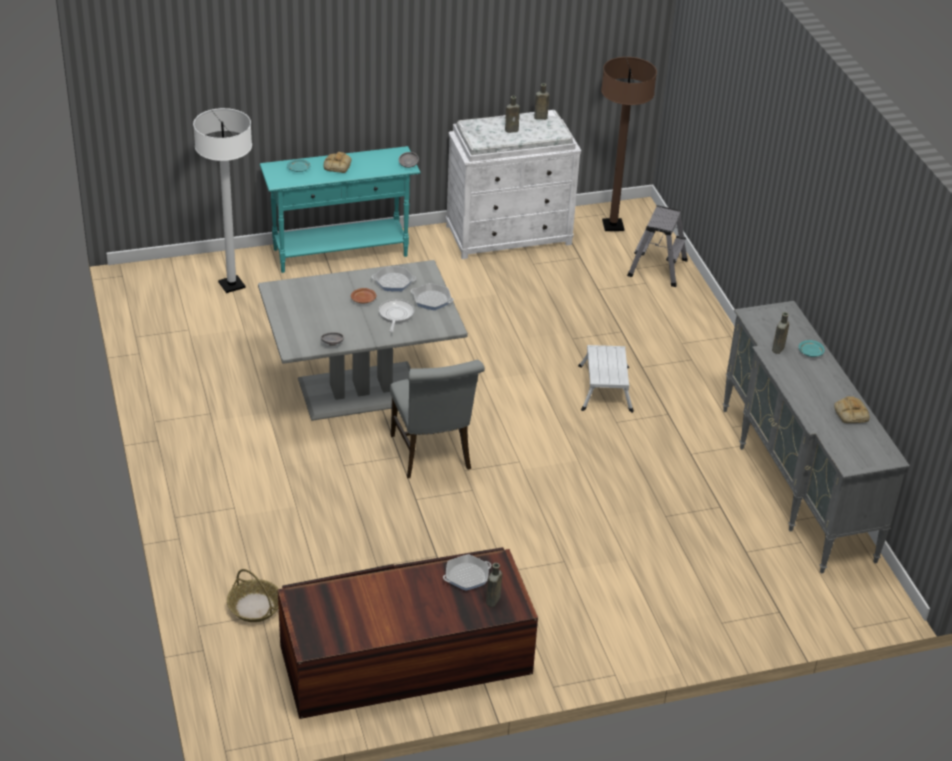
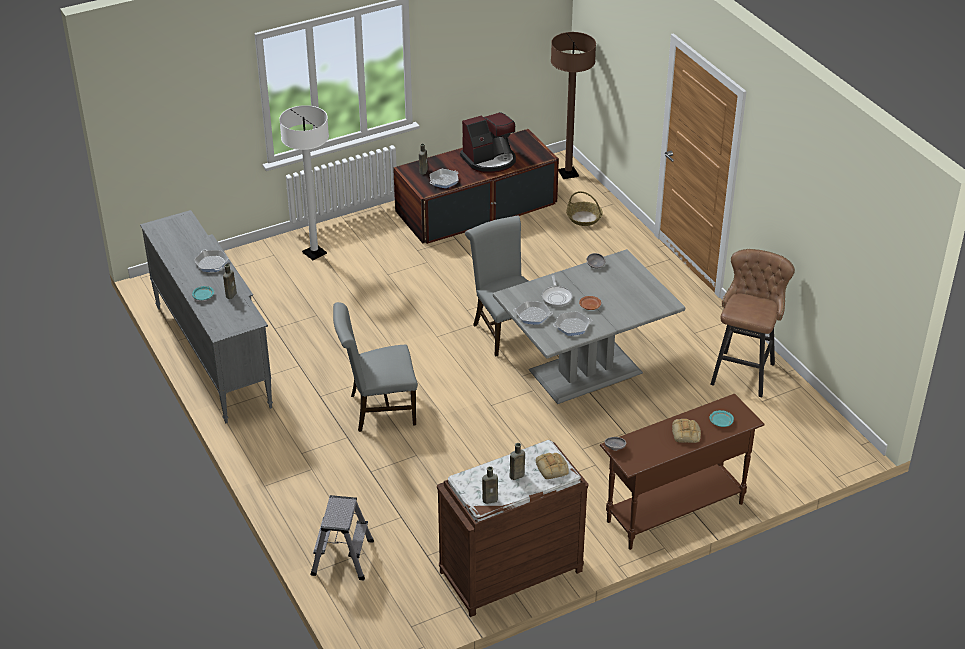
camera: 170 degrees right, 0 degrees up
(181, 364) = (745, 368): none -> brown stool
(231, 285) = (755, 453): white floor lamp -> white floor lamp (314, 253)
(341, 253) = (674, 512): turquoise console table -> brown console table
(384, 604) = (490, 160): none -> coffee machine
(509, 235) = (510, 572): white dresser -> brown dresser
(605, 388) = (377, 410): white step ladder -> grey chair
(613, 226) = (398, 609): brown floor lamp -> brown floor lamp (568, 174)
(805, 392) = (211, 263): none -> frying pan
(850, 413) = (178, 253): bread -> bread (552, 468)

